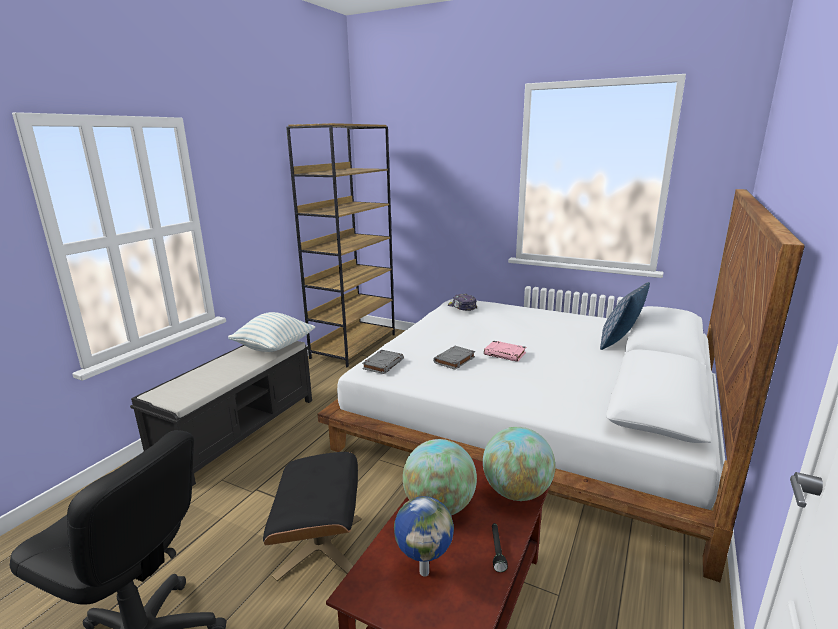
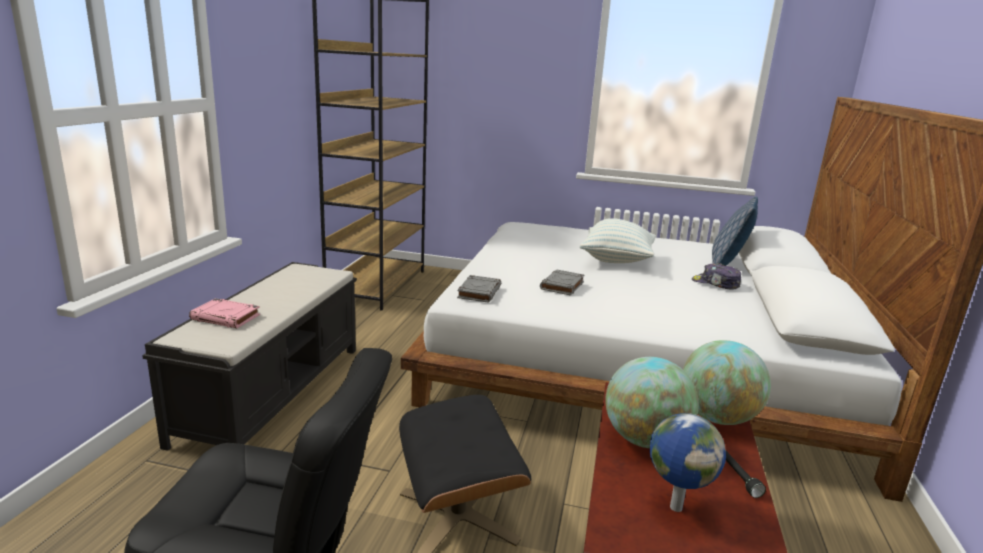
camera: 15 degrees left, 0 degrees up
(274, 348) = (316, 278): pillow -> pillow (616, 260)
(462, 307) = (530, 230): cap -> cap (715, 284)
(505, 354) = (616, 278): pink book -> pink book (226, 317)

